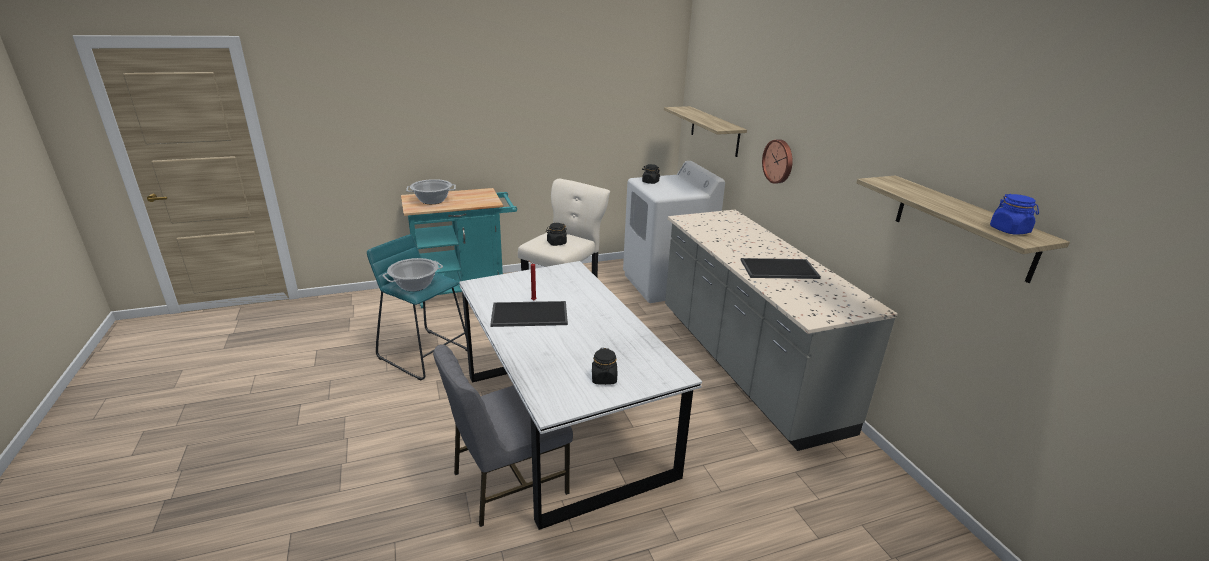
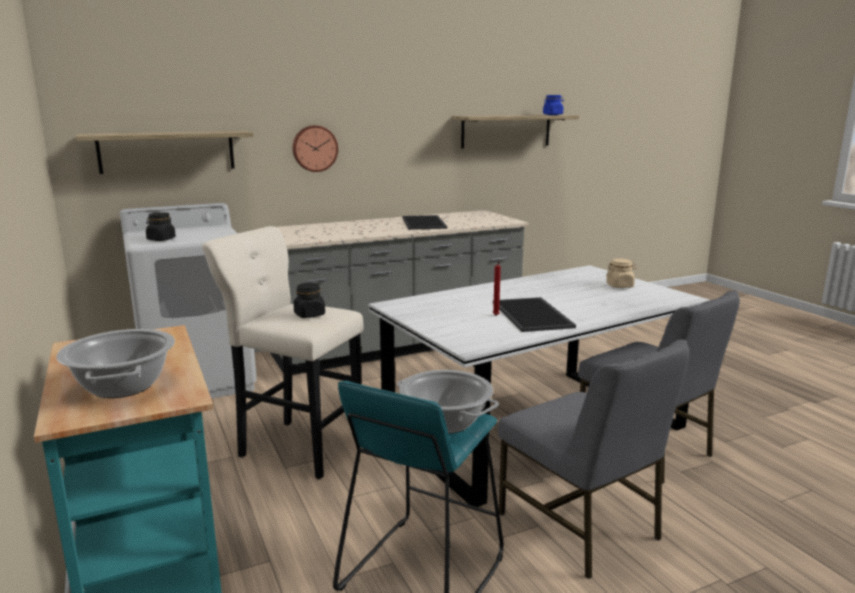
camera: 95 degrees left, 10 degrees down
(429, 416) = (581, 526): none -> grey chair
(604, 378) = (620, 286): black jar -> beige jar

